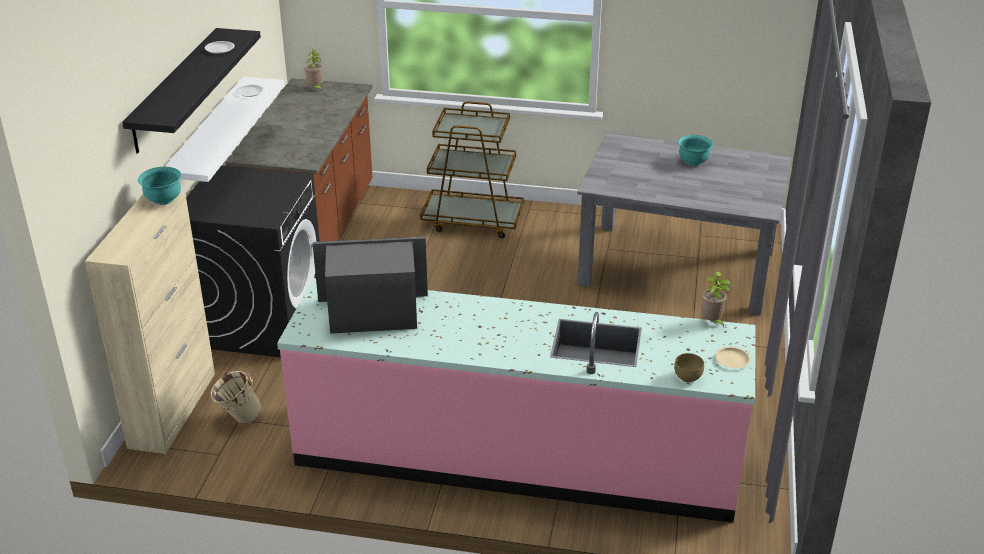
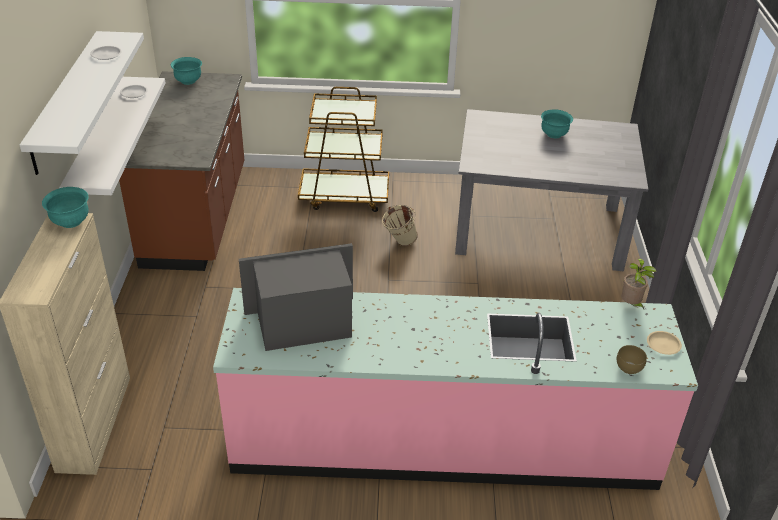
camera: 10 degrees left, 5 degrees up
(175, 89) = (66, 100): black shelf -> white shelf
(238, 419) = (163, 426): beige bucket -> beige bucket (399, 242)
(261, 321) = (165, 316): black washing machine -> none
(315, 89) = (188, 81): potted plant -> turquoise bowl

